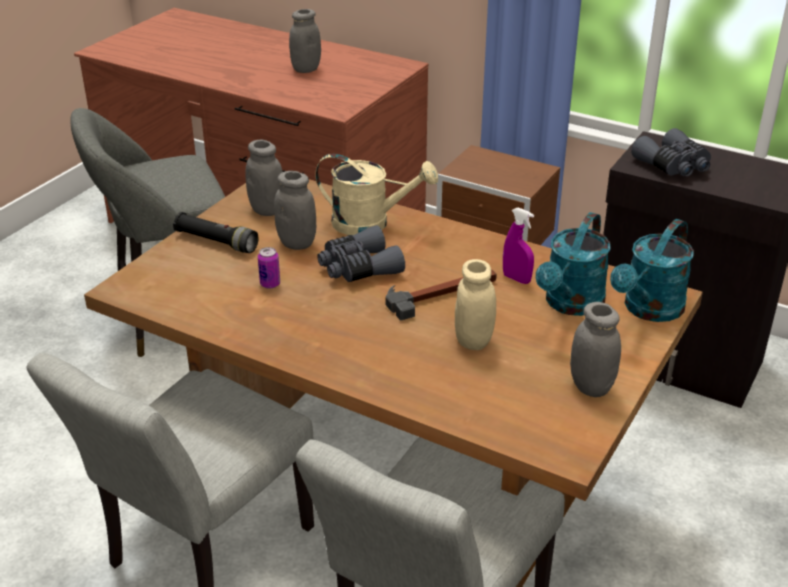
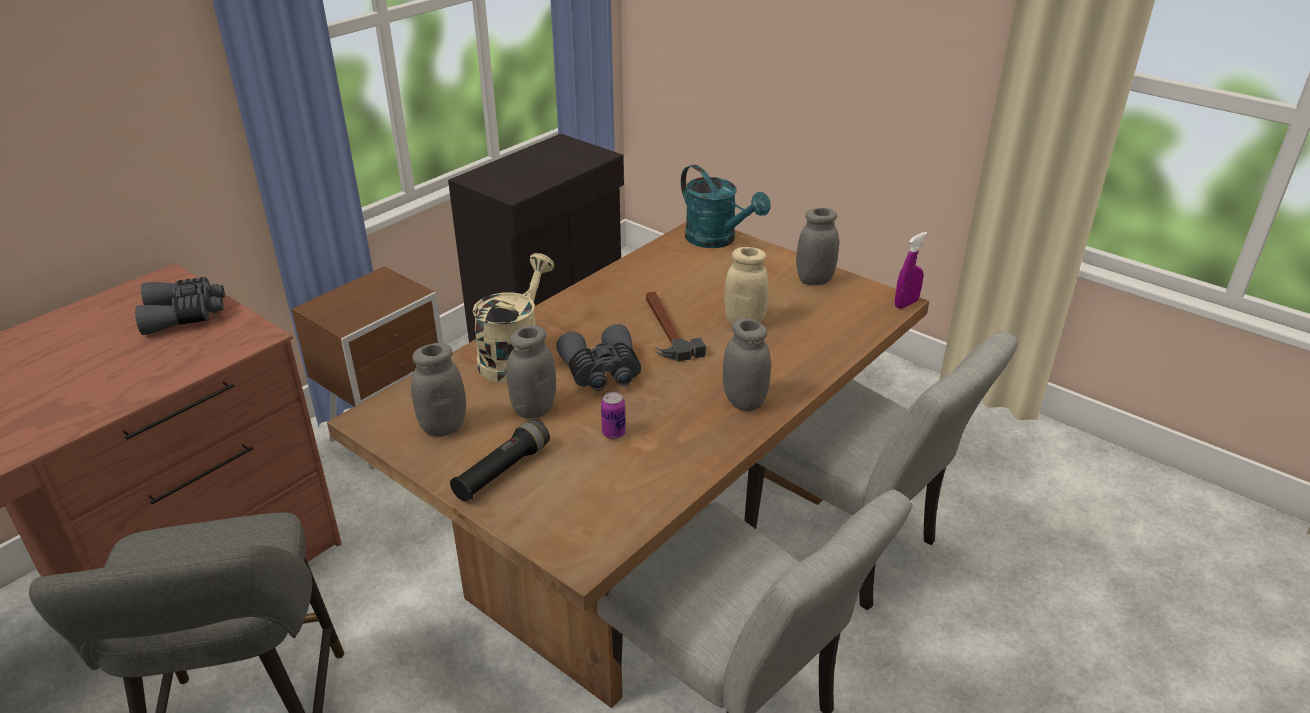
camera: 80 degrees left, 0 degrees up
(306, 69) = (94, 351): grey jar -> grey jar (744, 401)
(516, 279) = (653, 288): purple spray bottle -> purple spray bottle (906, 304)
(570, 305) = (701, 270): turquoise watering can -> none
(673, 166) = (523, 179): grey binoculars -> grey binoculars (185, 315)

